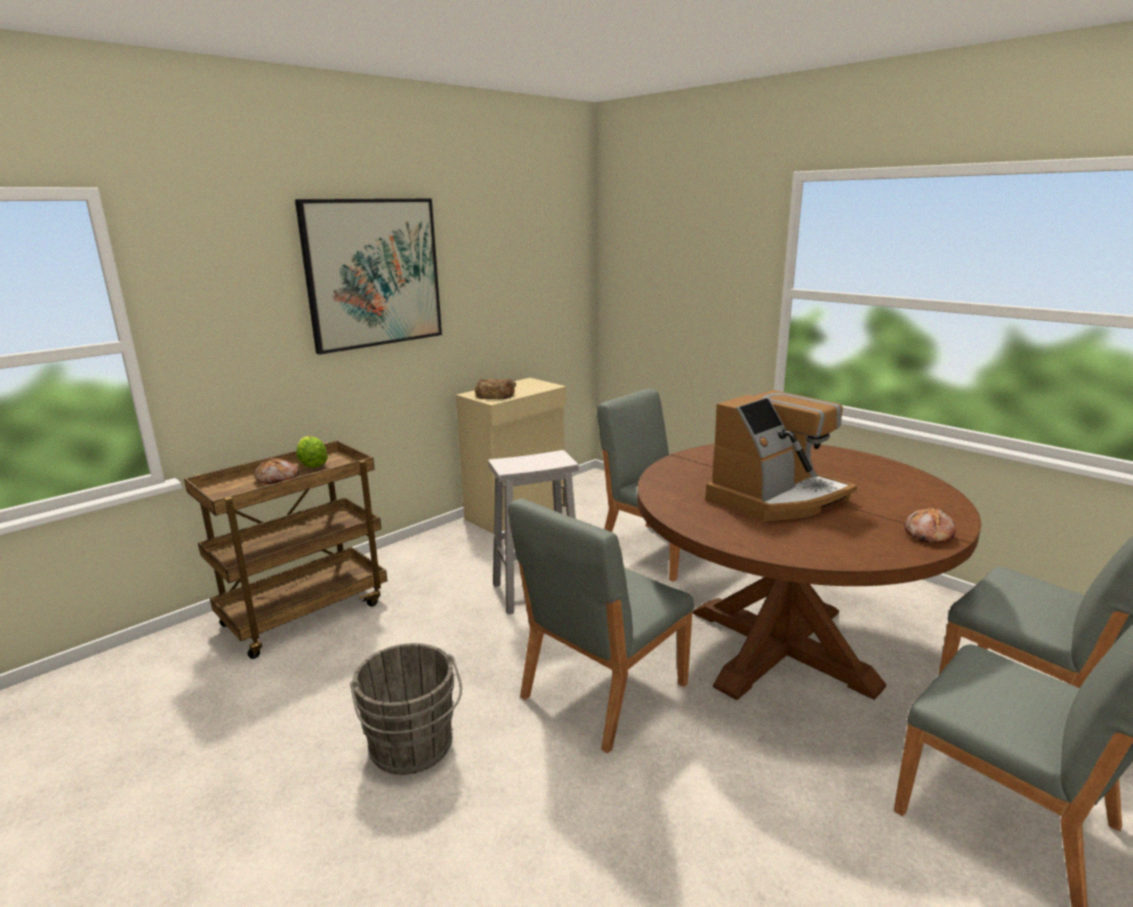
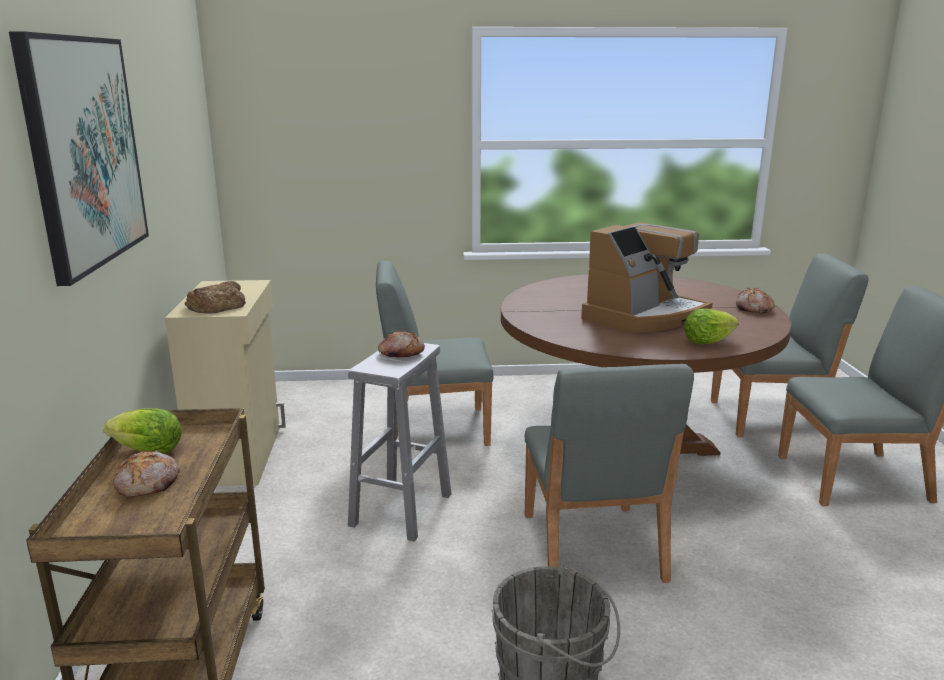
camera: 50 degrees left, 0 degrees up
(541, 460) = (401, 353): none -> bread
(770, 539) = (707, 341): none -> lettuce
(777, 498) = (644, 317): coffee machine -> coffee machine turned 45 degrees clockwise

